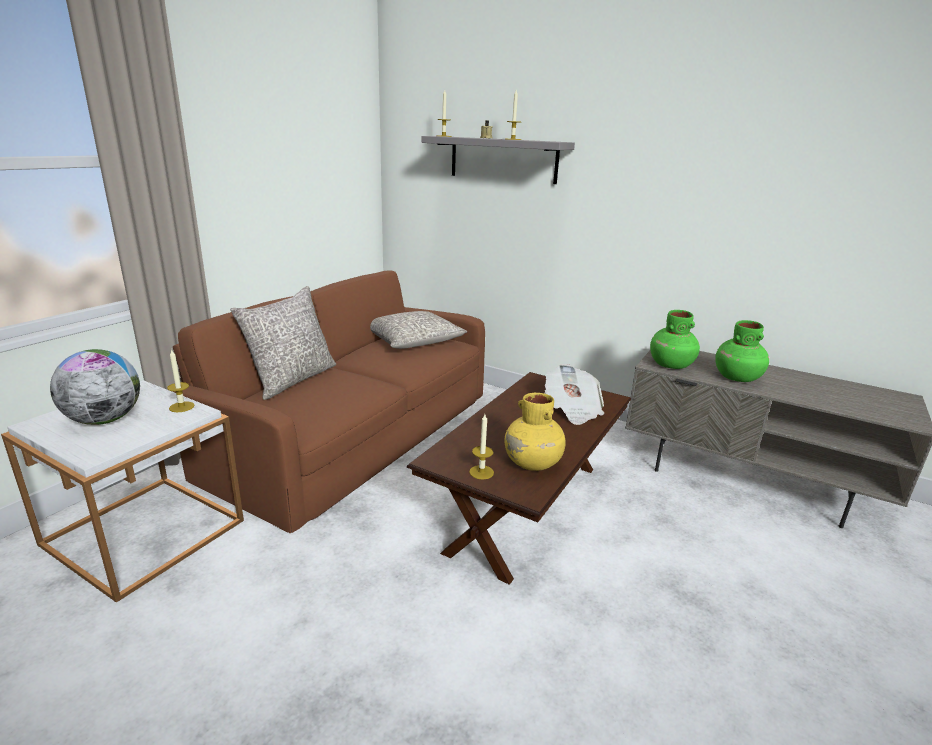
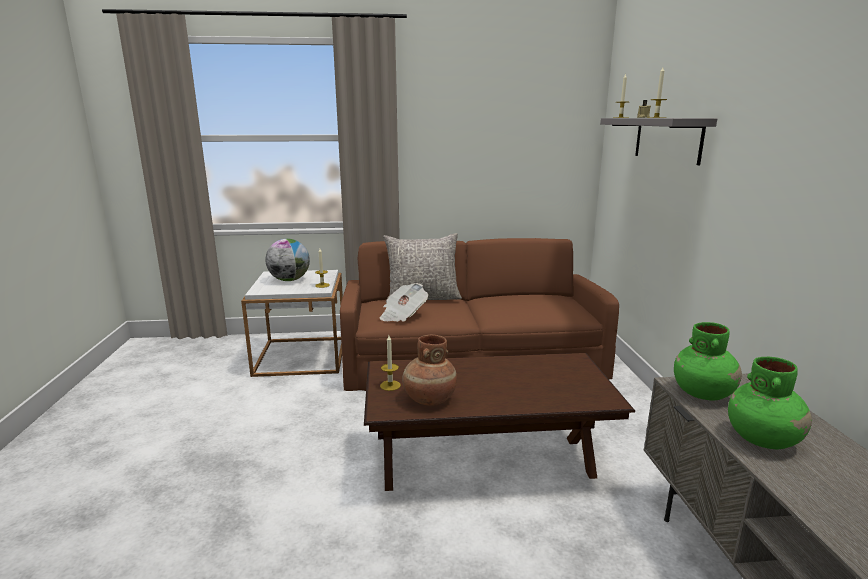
camera: 55 degrees right, 5 degrees down
(412, 340) = (548, 302): grey pillow -> none
(532, 463) = (429, 399): yellow vase -> brown vase
(572, 409) = (548, 389): newspaper -> newspaper (402, 315)

